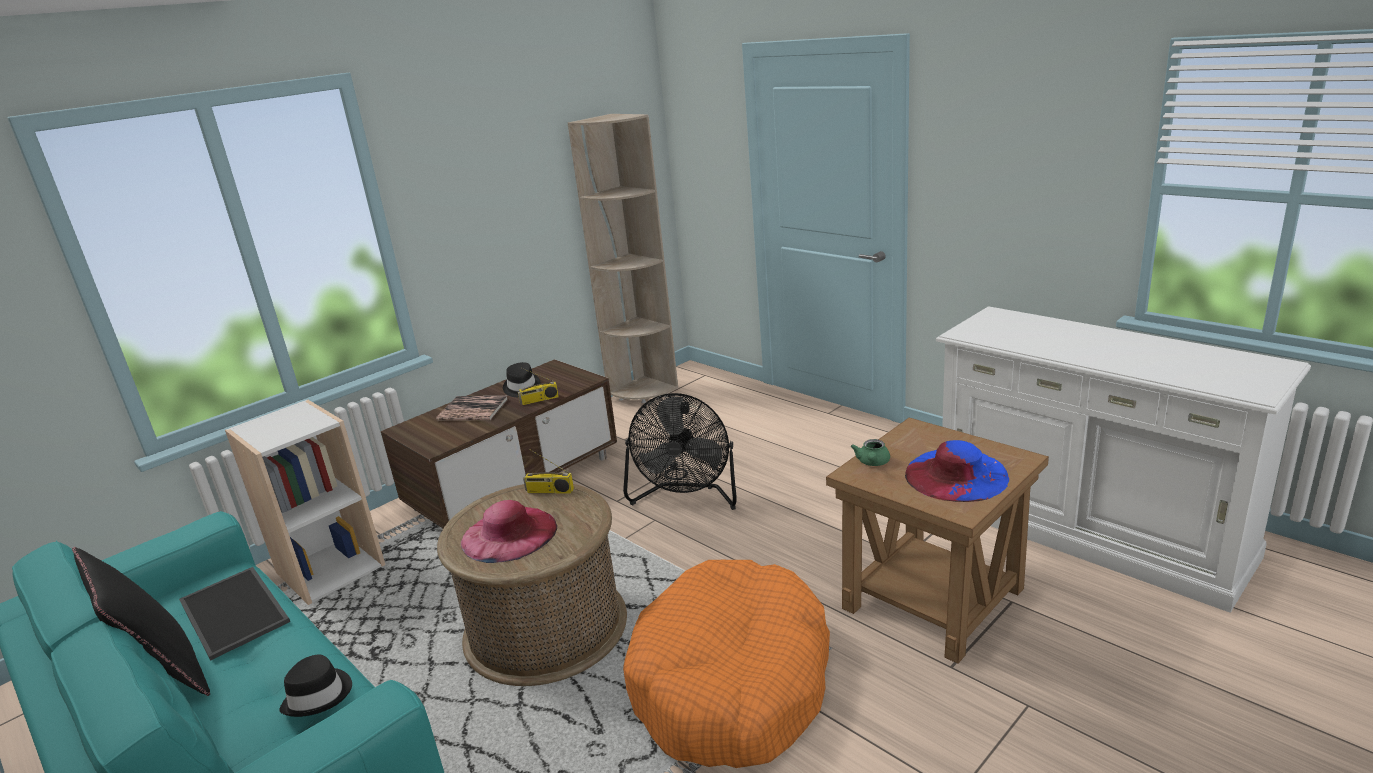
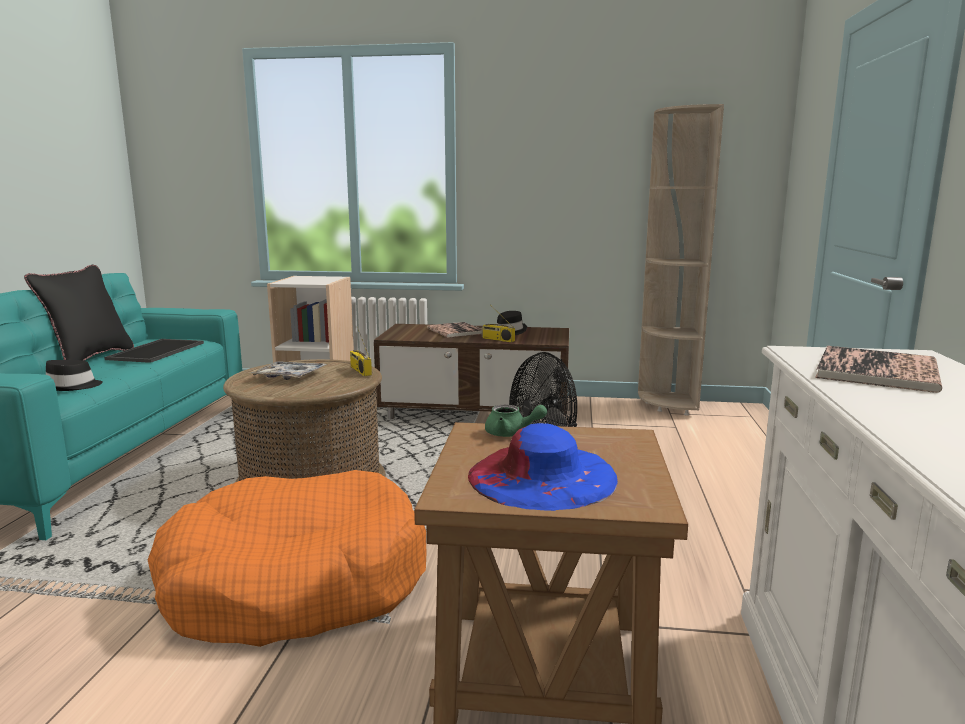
camera: 50 degrees right, 10 degrees down
(509, 534) = (289, 376): pink hat -> tray
(872, 463) = (511, 433): green teapot -> green teapot turned 135 degrees counterclockwise
(1019, 333) = (877, 371): none -> book

